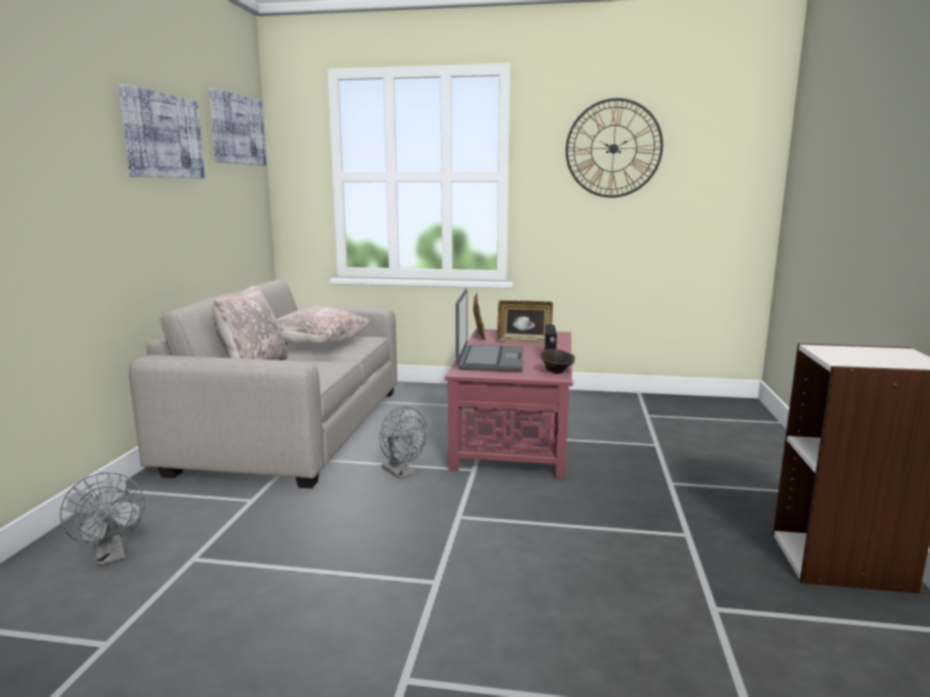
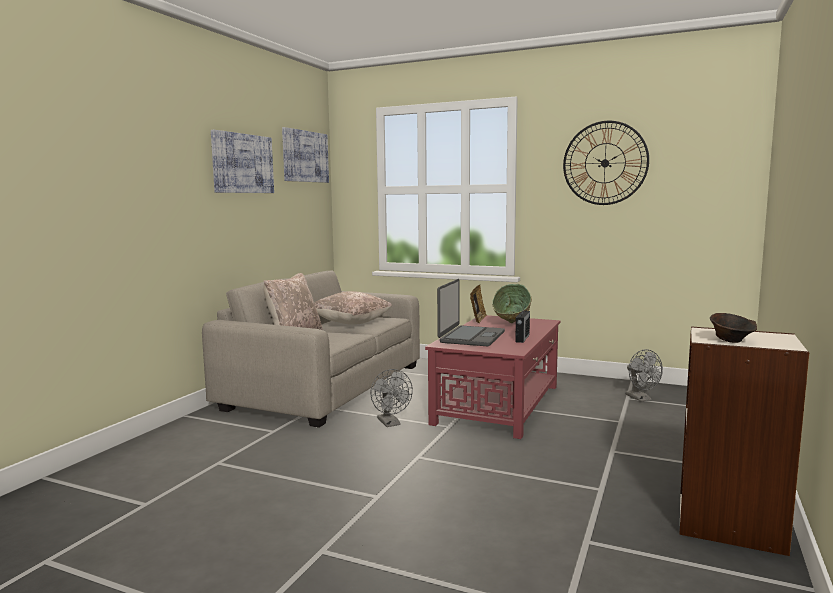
camera: 15 degrees right, 5 degrees down
(111, 556) = (168, 455): grey fan -> grey fan (641, 398)
(524, 341) = (512, 325): picture frame -> green bowl
(557, 371) = (518, 348): brown bowl -> brown bowl (731, 341)

